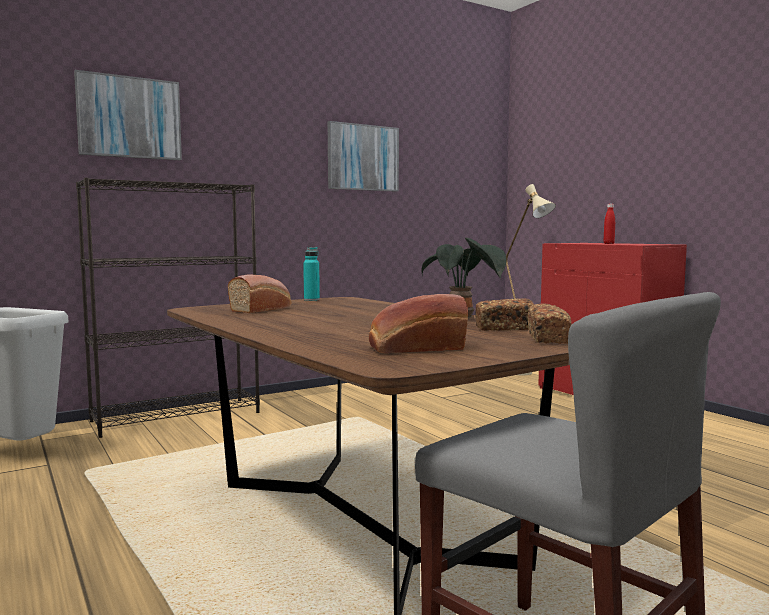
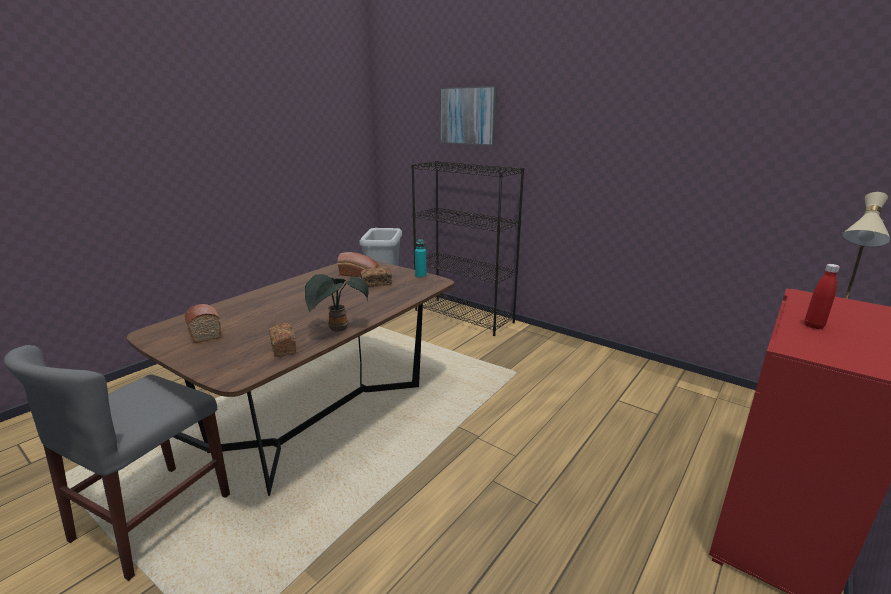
camera: 70 degrees right, 15 degrees up
(363, 157) = (657, 139): picture -> none
(548, 338) = (234, 364): bread -> bread (376, 284)

